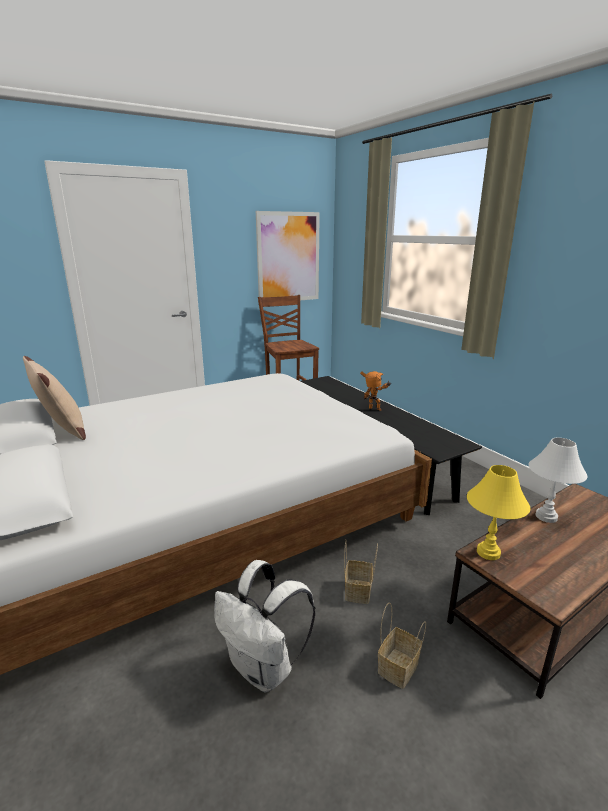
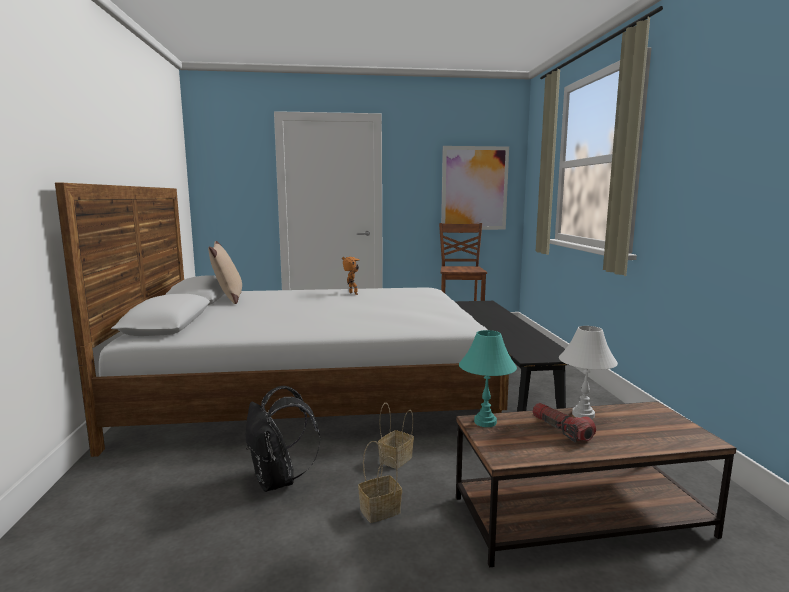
camera: 25 degrees right, 10 degrees down
(264, 668) = (278, 481): white backpack -> black backpack
(374, 410) = (505, 325): toy robot -> toy robot (352, 294)
(488, 552) = (485, 422): yellow table lamp -> turquoise table lamp
(552, 543) = (561, 430): none -> flashlight

